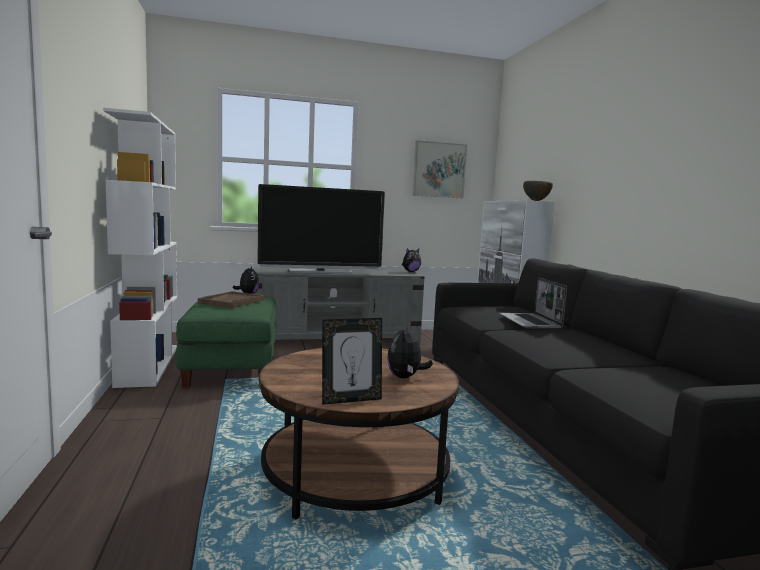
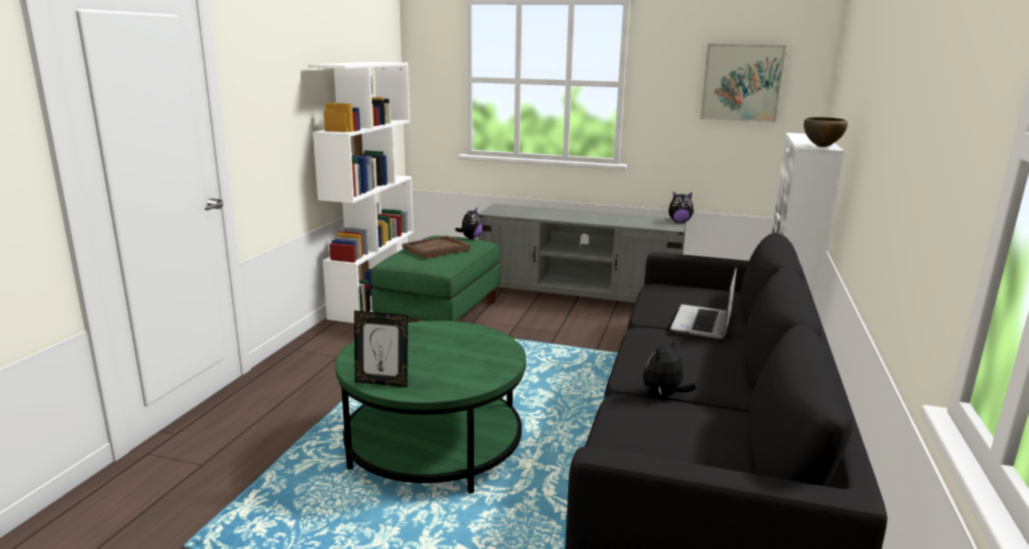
camera: 30 degrees right, 10 degrees up
(320, 272) = (559, 216): television -> none
(355, 473) = (434, 446): brown coffee table -> green coffee table
(405, 377) = (463, 369): plush toy -> plush toy (663, 396)

